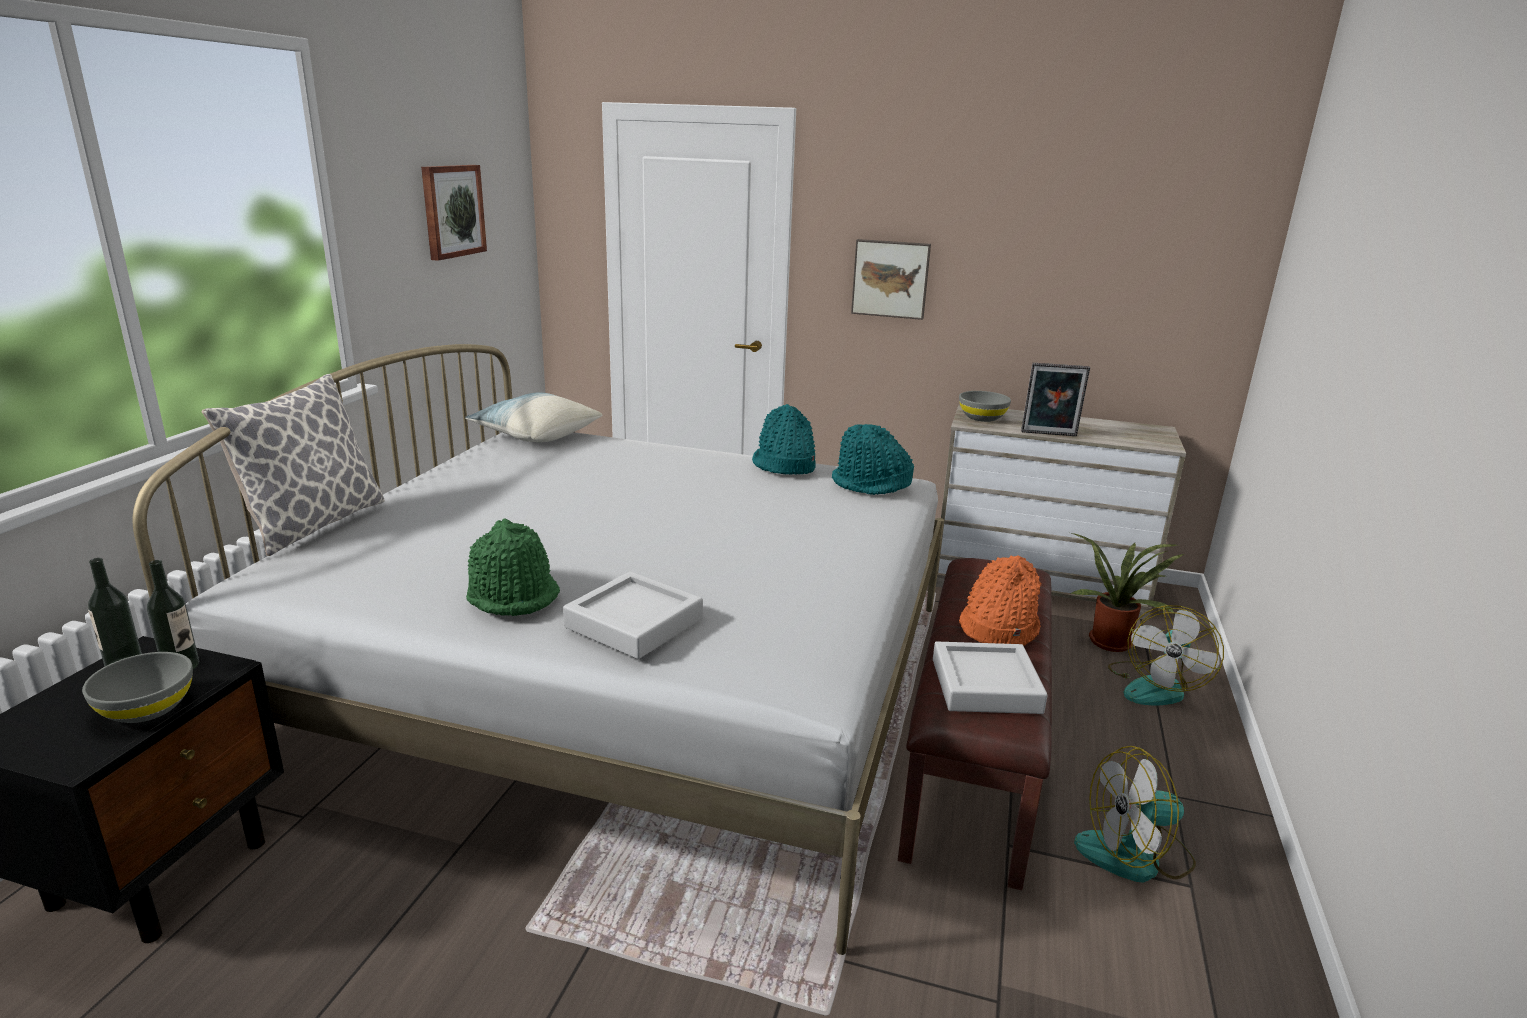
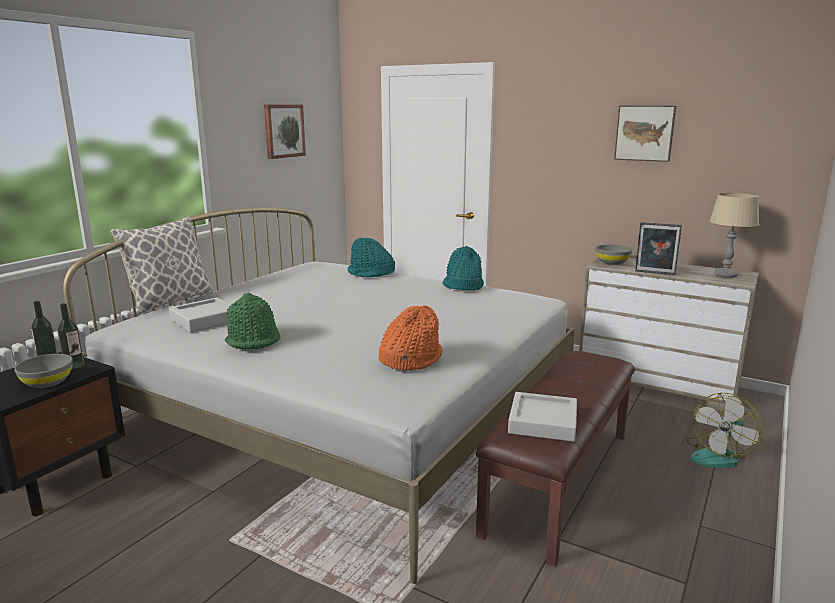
camera: 15 degrees right, 5 degrees down
(535, 434) = (320, 264): pillow -> none
(634, 623) = (313, 359): grey tray -> grey tray (205, 320)
(871, 484) = (514, 298): turquoise hat -> turquoise hat (371, 273)
(890, 278) = (555, 170): picture -> picture (645, 133)
(997, 628) = (572, 391): orange hat -> orange hat (410, 359)
(1112, 640) = (697, 423): potted plant -> none
(1135, 855) = (651, 557): fan -> none
(1138, 434) = (725, 275): none -> beige table lamp

